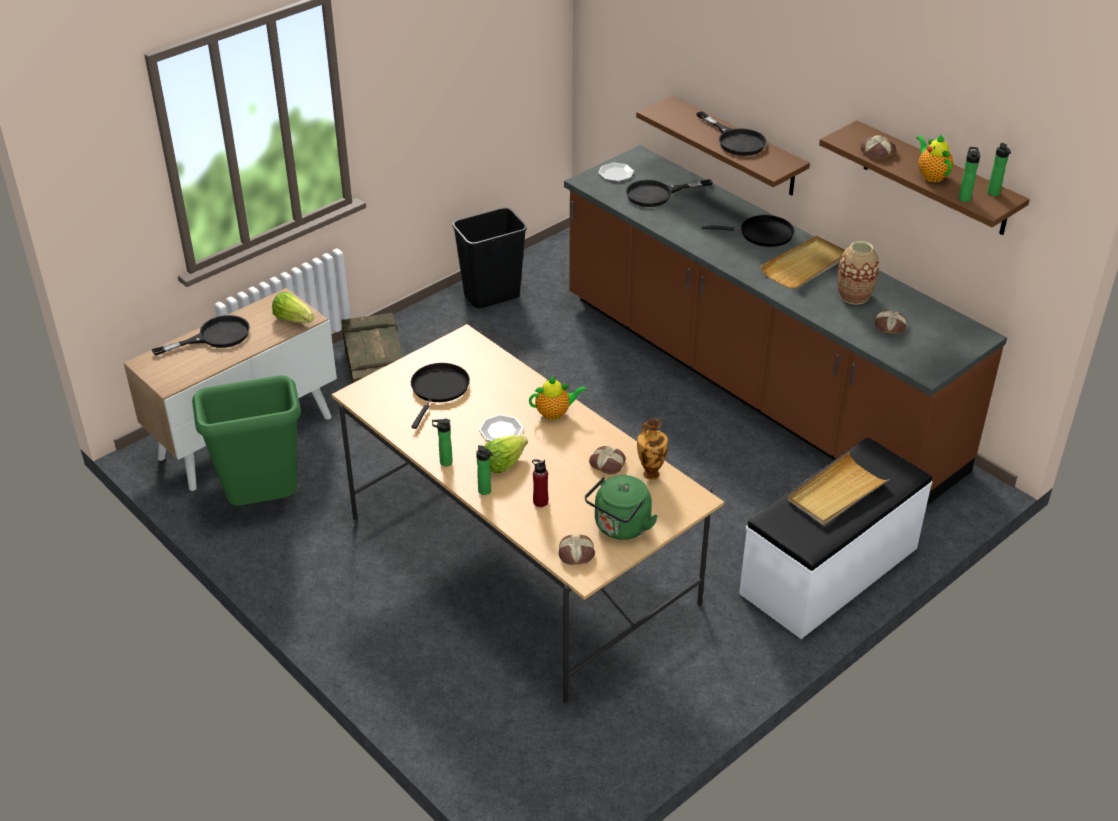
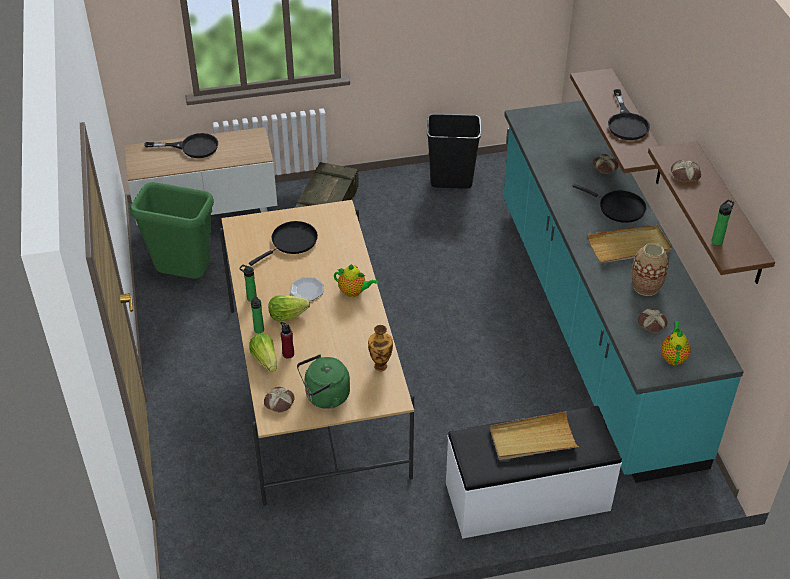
camera: 30 degrees right, 5 degrees up
(293, 319) = (250, 152): lettuce -> lettuce (265, 360)
(608, 463) = (357, 345): bread -> bread (605, 166)
(615, 173) = (548, 117): plate -> none
(657, 194) = (565, 145): black frying pan -> none
(754, 383) = (593, 325): brown counter -> turquoise counter
(931, 175) = (710, 211): teapot -> teapot (673, 357)
(994, 194) = (747, 246): bottle -> none

